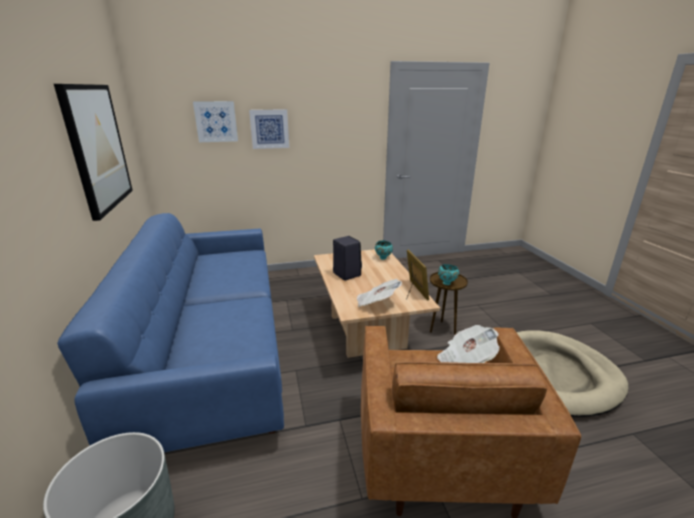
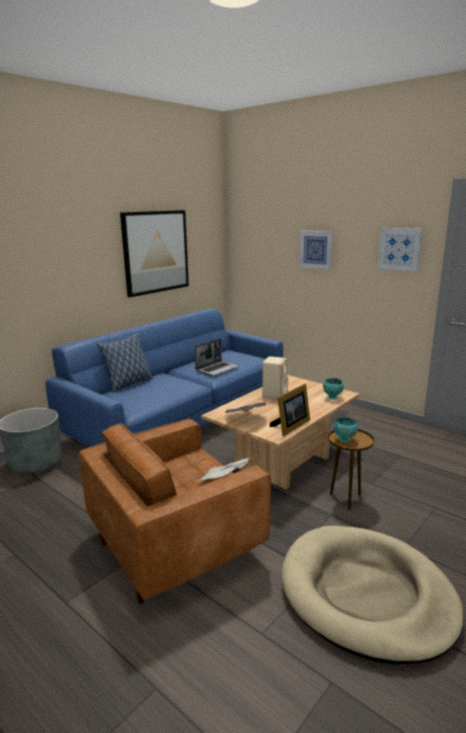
camera: 55 degrees right, 5 degrees down
(178, 337) = (128, 384): none -> pillow
(216, 121) = (276, 239): picture -> picture (399, 249)
(239, 276) = (217, 369): none -> laptop
(346, 274) = (274, 394): black speaker -> beige speaker

